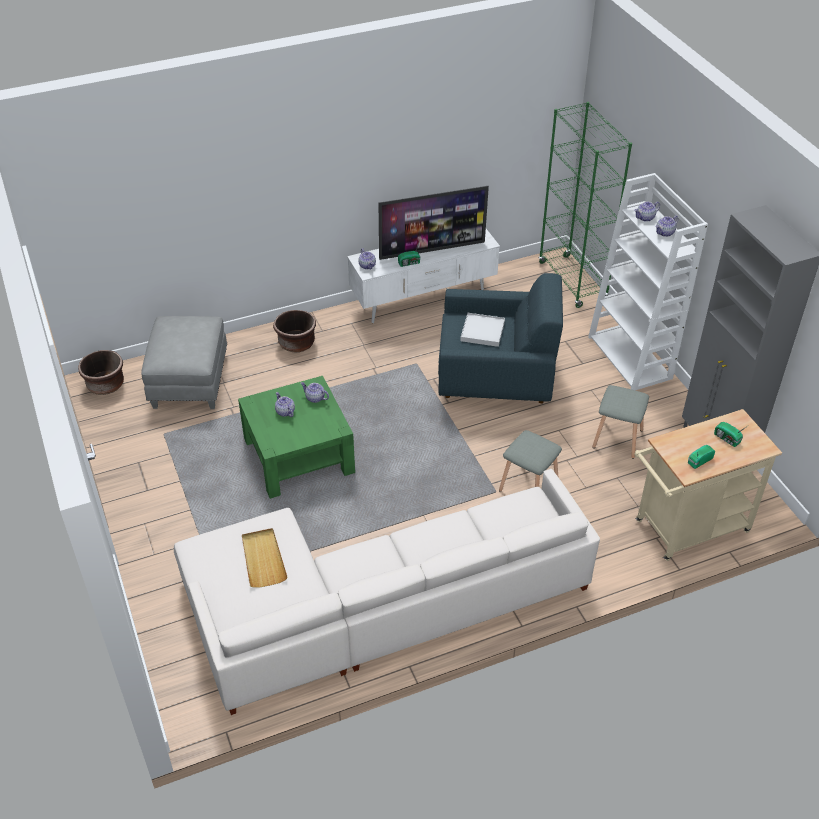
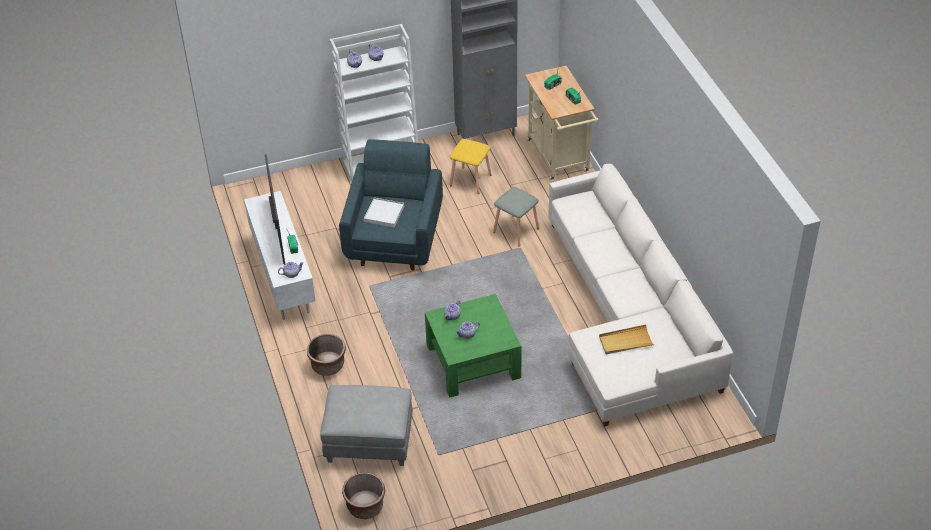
camera: 85 degrees left, 0 degrees up
(572, 281) = (277, 184): green bookcase -> none
(618, 439) = (471, 180): grey stool -> yellow stool

